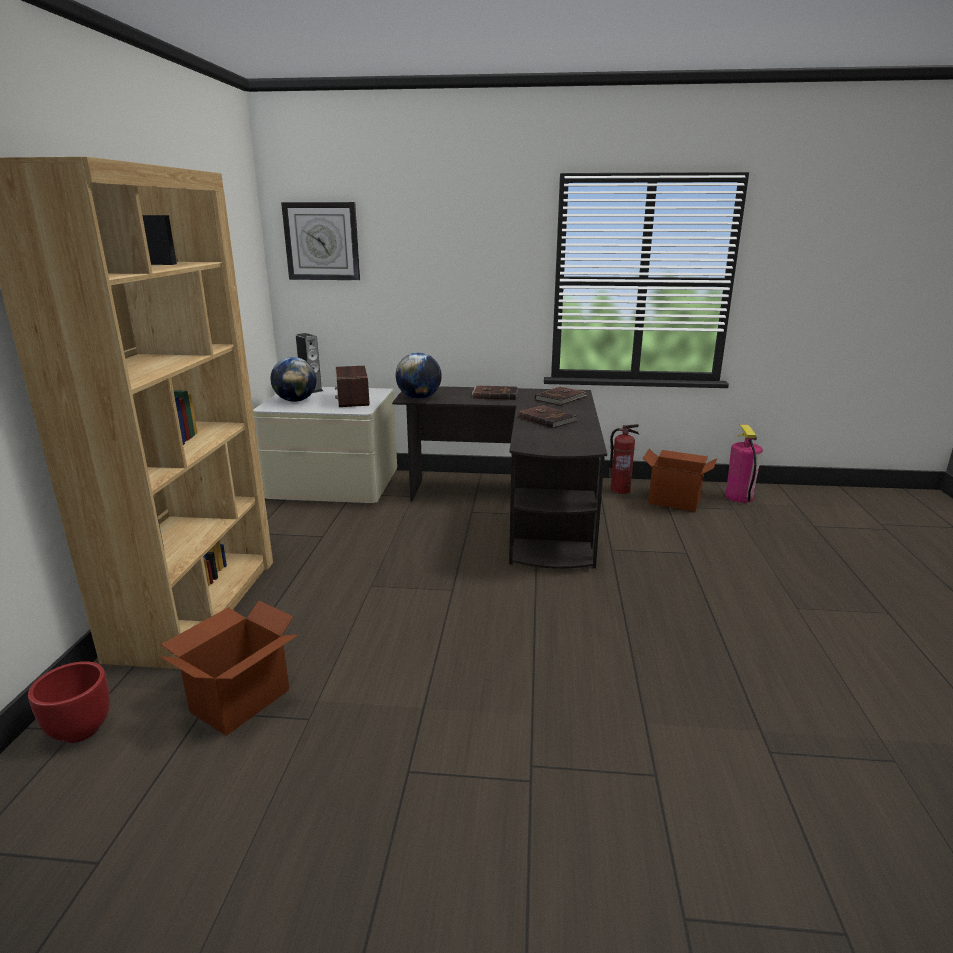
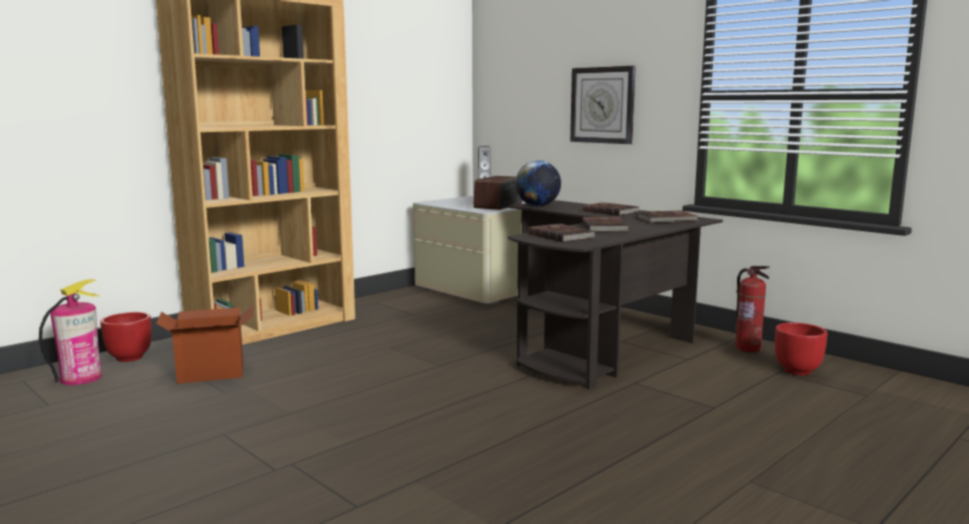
camera: 40 degrees right, 10 degrees down
(295, 400) = (455, 201): globe -> none
(322, 241) = (509, 63): wall clock -> wall clock (602, 105)
(548, 439) = (561, 236): none -> brown book
(674, 501) = (797, 371): cardboard box -> red planter
(738, 497) = (900, 389): fire extinguisher -> fire extinguisher (81, 378)

